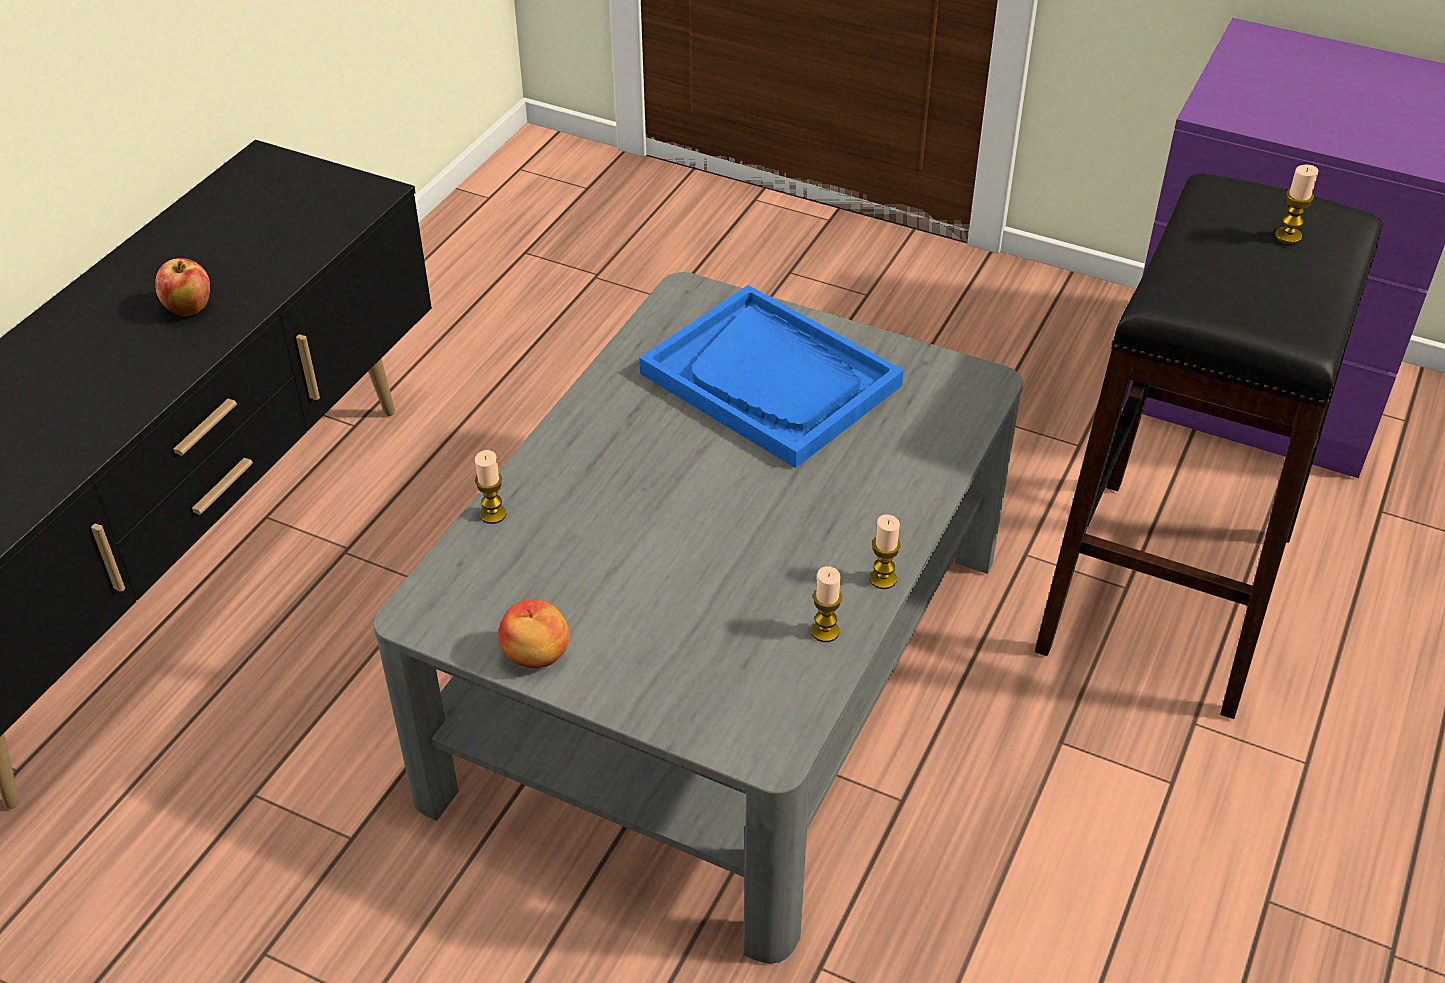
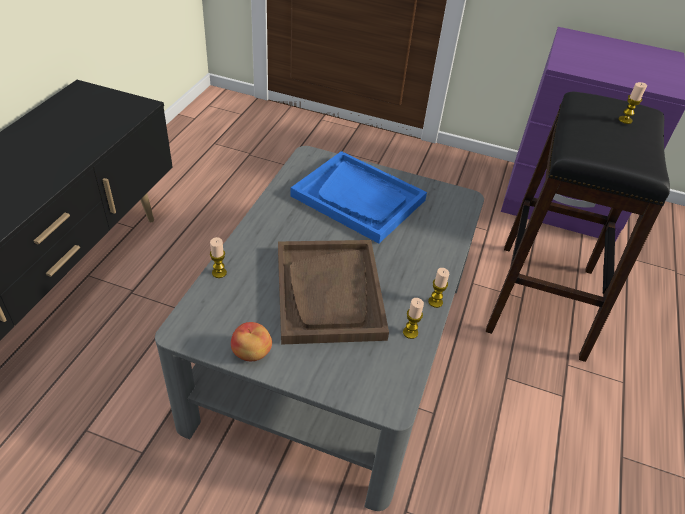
camera: 10 degrees left, 0 degrees up
(188, 309) = (41, 164): apple -> none
(688, 556) = (329, 293): none -> brown tray

